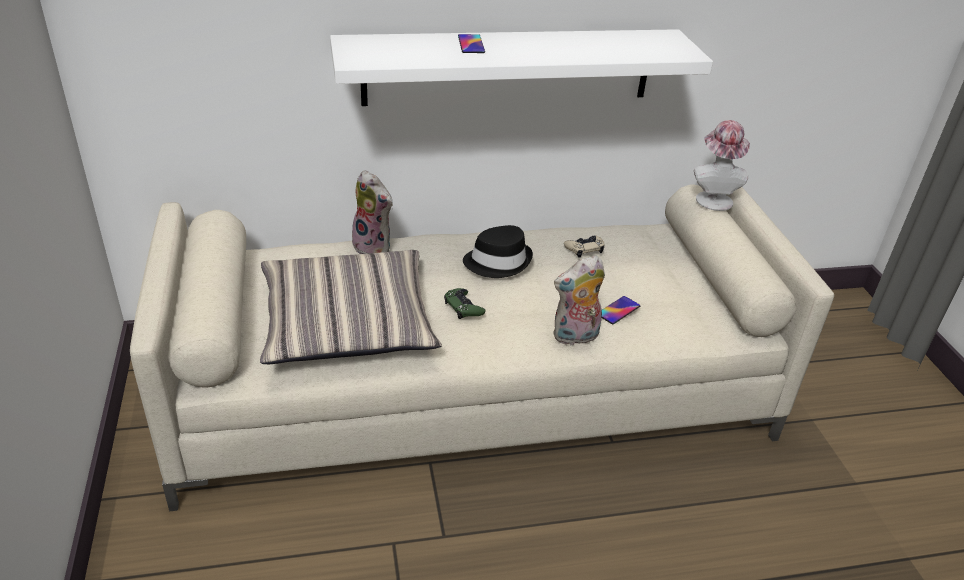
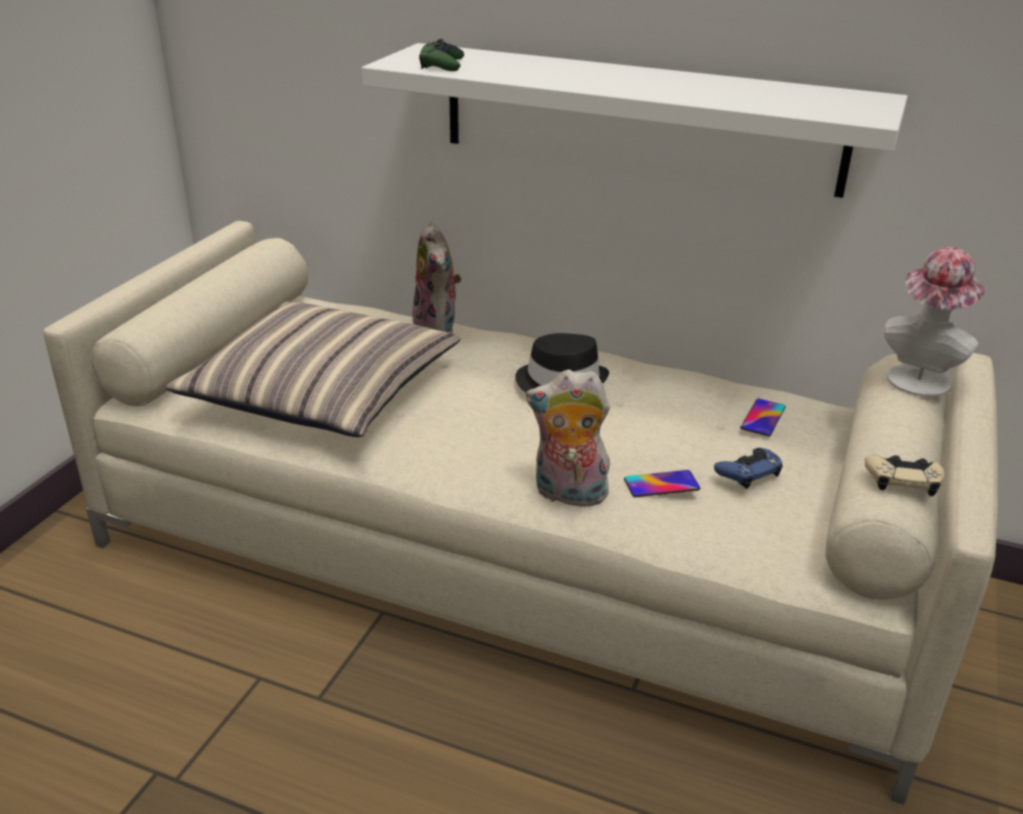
camera: 35 degrees right, 5 degrees down
(463, 307) = (463, 416): green game controller -> green game controller (442, 64)
(471, 44) = (564, 69): phone -> phone (763, 418)
(584, 249) = (698, 402): beige game controller -> beige game controller (903, 480)
(652, 285) = (748, 472): none -> blue game controller

